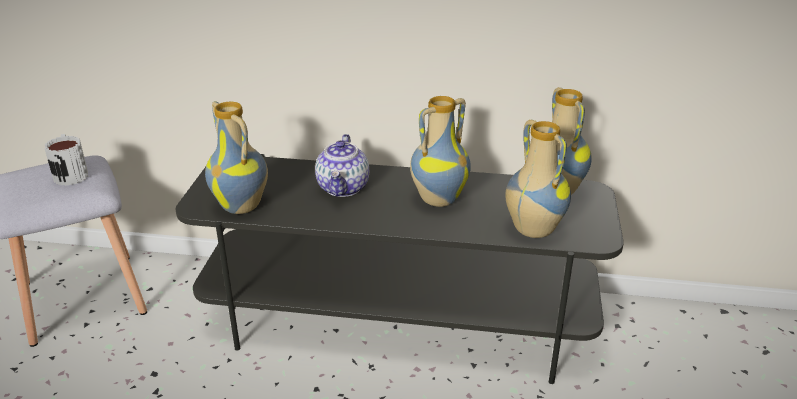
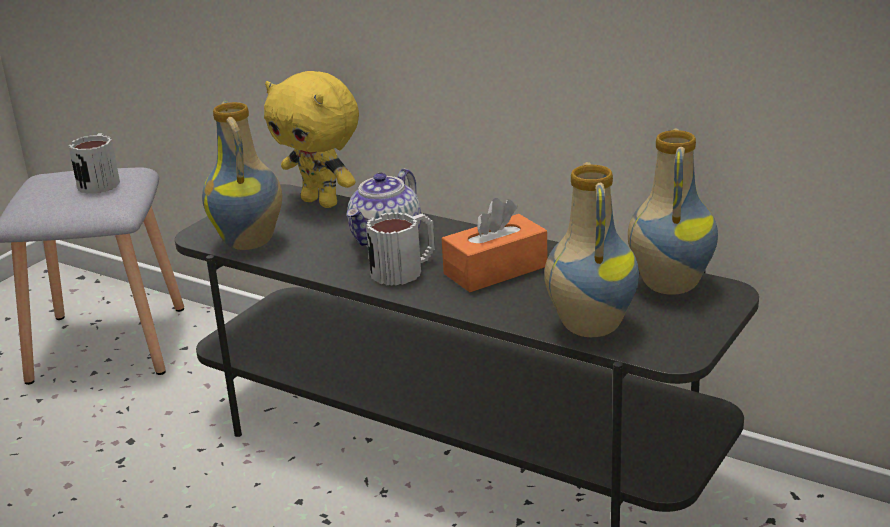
camera: 25 degrees right, 5 degrees down
(270, 165) = (322, 202): none -> yellow plush toy
(376, 209) = (405, 270): none -> mug
(438, 199) = (495, 270): vase -> orange tissue box

